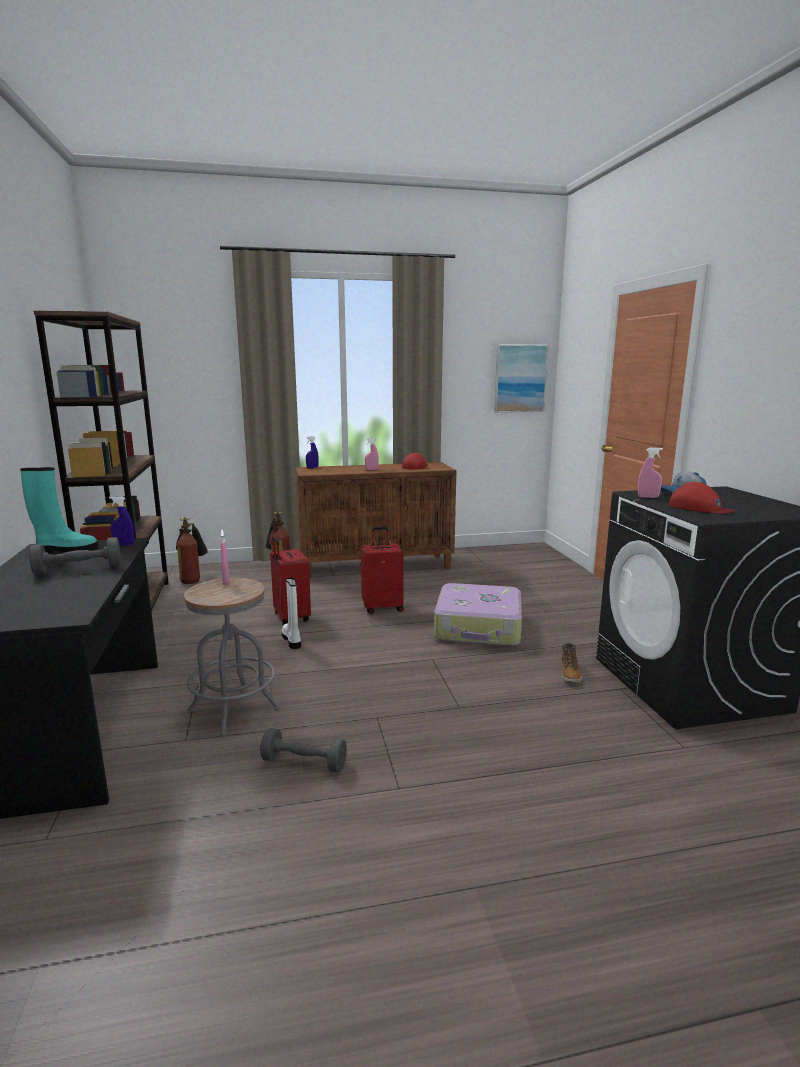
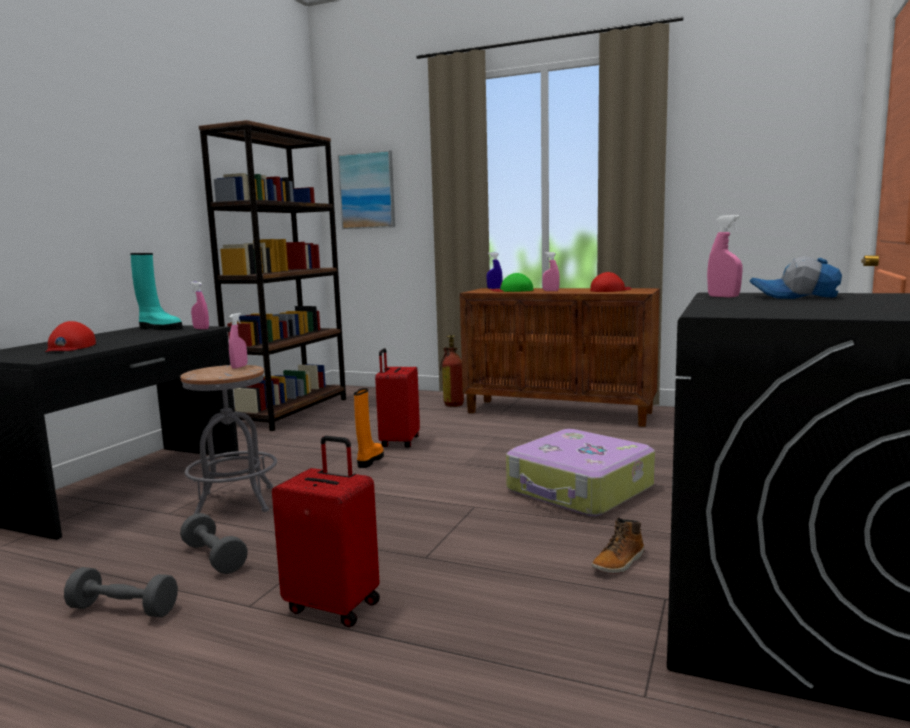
camera: 35 degrees right, 5 degrees down
(79, 570) = (129, 338): grey dumbbell -> grey dumbbell (123, 609)
(124, 545) = (201, 329): blue spray bottle -> pink spray bottle
(194, 579) = (371, 399): fire extinguisher -> none
(292, 640) = (370, 460): white boot -> orange boot
(338, 470) = (512, 290): none -> green cap
(382, 607) = (501, 450): red suitcase -> red suitcase (334, 605)
(520, 378) = (791, 173): picture -> picture (367, 190)
(699, 508) = (758, 305): red cap -> red cap (70, 347)

